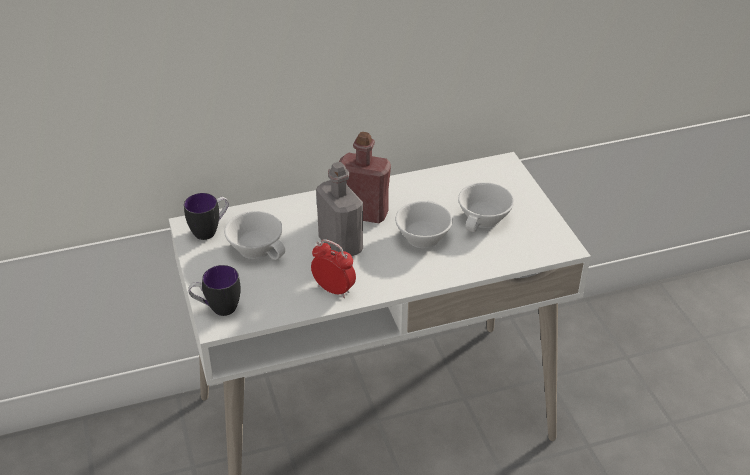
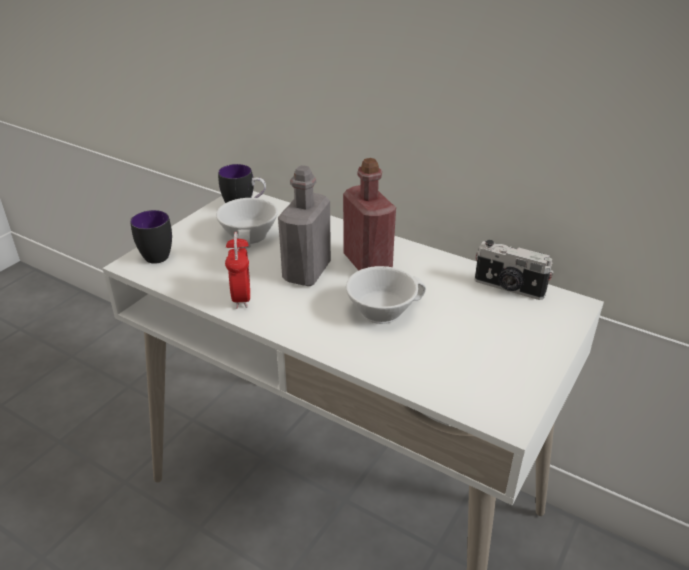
camera: 50 degrees right, 5 degrees down
(462, 175) = (508, 288): none -> camera
(485, 219) = (466, 336): white cup -> none

